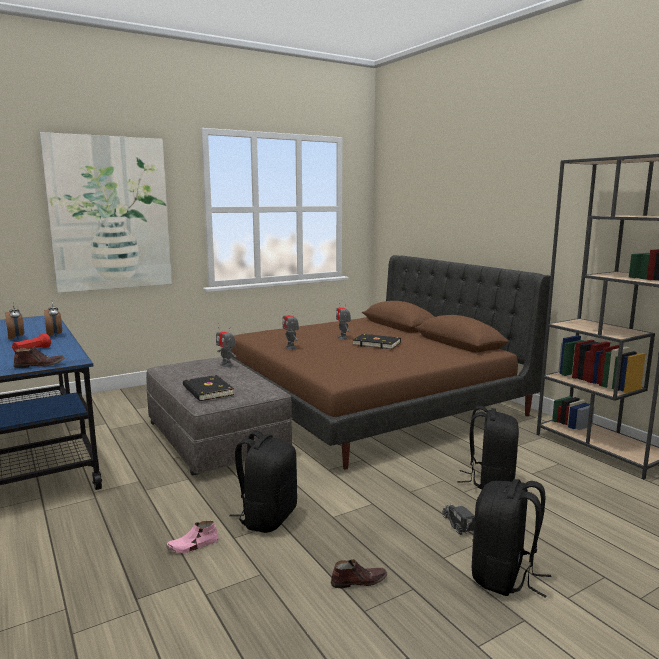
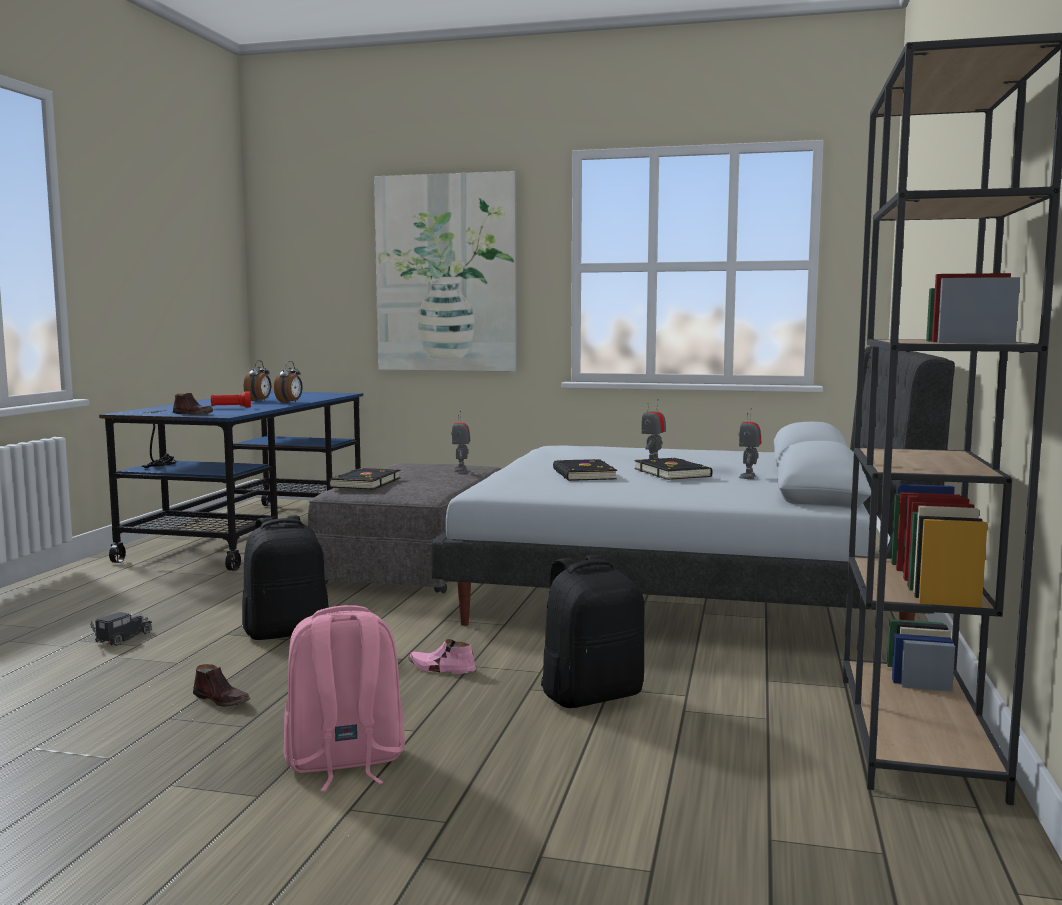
camera: 45 degrees right, 5 degrees down
(193, 545) = (189, 627): pink shoe -> pink shoe (441, 669)
(290, 347) = (551, 460): toy robot -> toy robot (748, 477)
(341, 354) = (582, 474): none -> black book
(373, 402) = (687, 581): brown bed -> grey bed
(459, 525) = (431, 709): toy truck -> toy truck (122, 638)
(504, 576) = (344, 762): black backpack -> pink backpack

